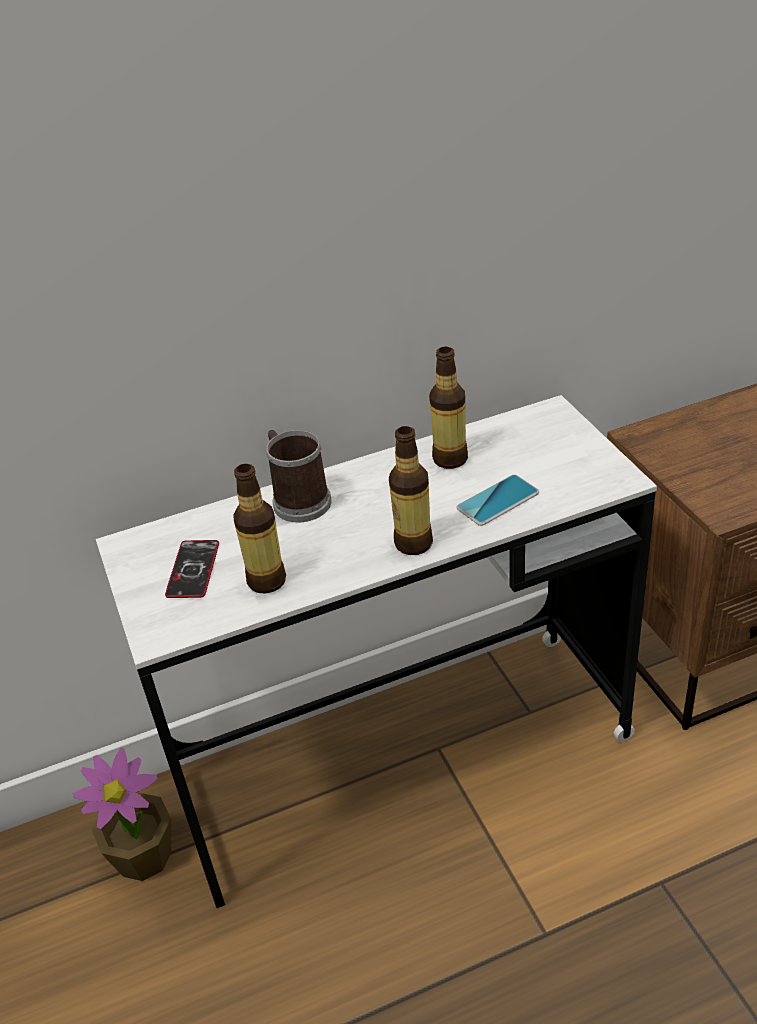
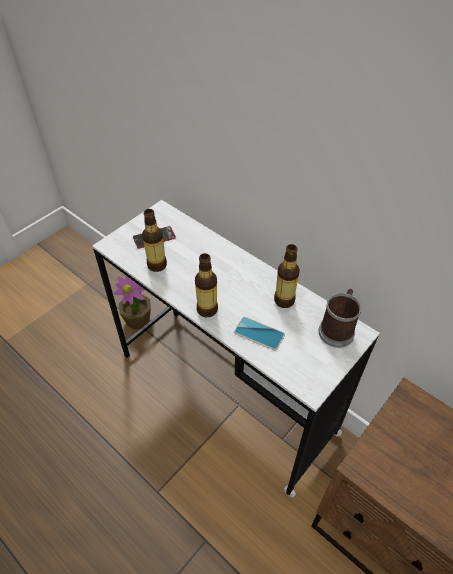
camera: 60 degrees right, 10 degrees up
(298, 500) = (219, 253): mug -> mug (337, 329)

